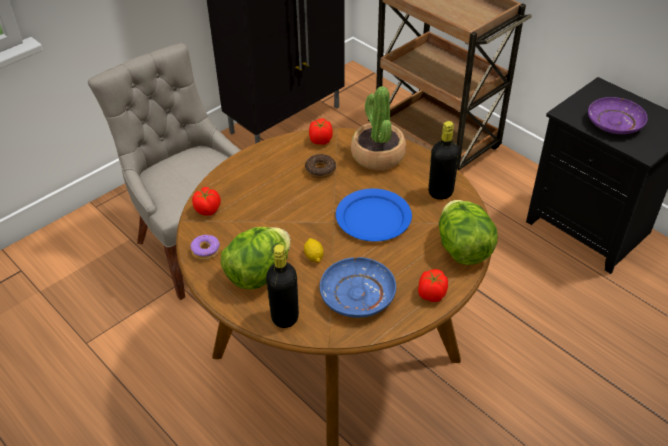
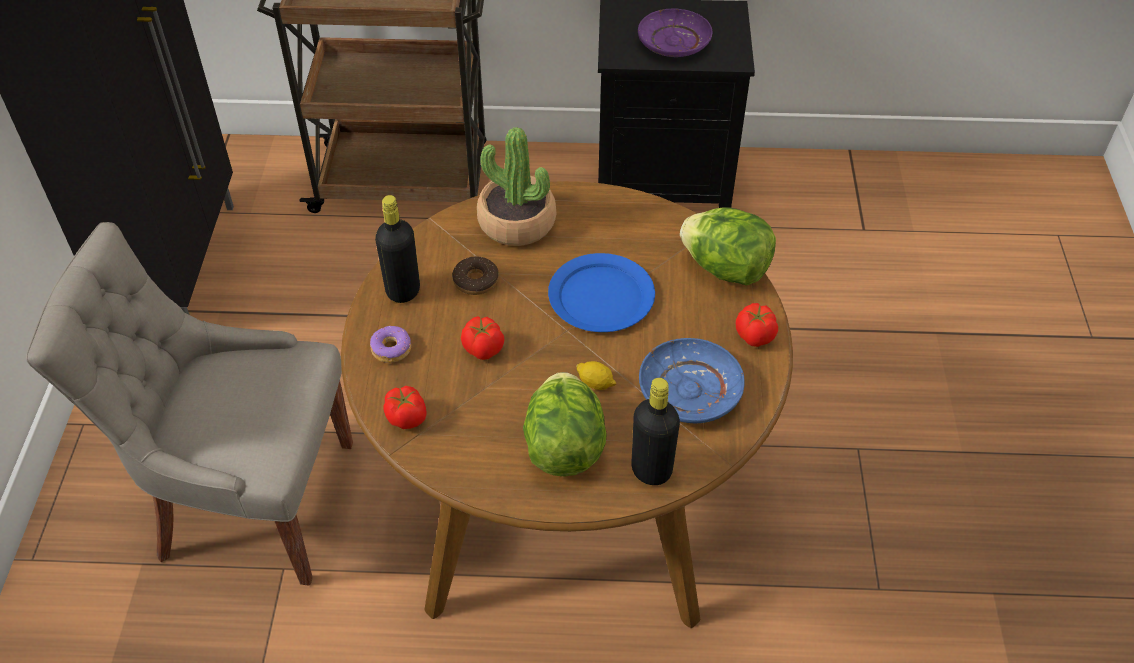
camera: 45 degrees left, 5 degrees up
(206, 251) = (470, 466): donut -> donut (391, 349)
(320, 140) = (429, 245): tomato -> tomato (483, 349)
(440, 192) = (632, 222): black bottle -> black bottle (403, 291)

